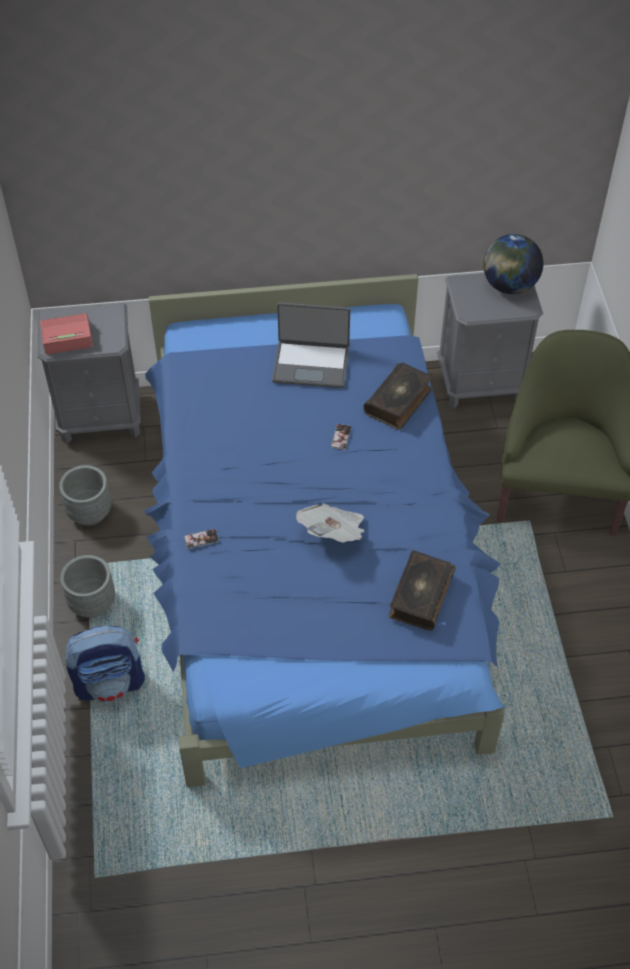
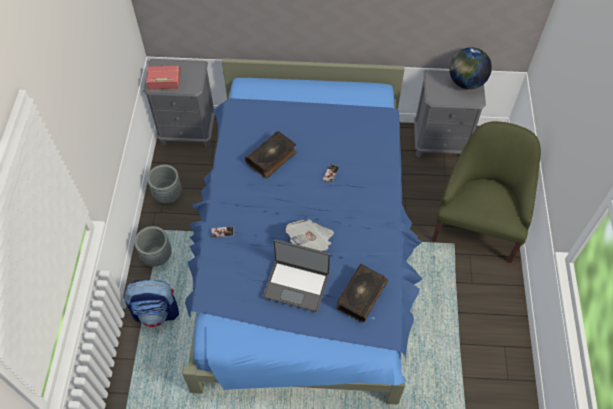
camera: 10 degrees right, 5 degrees up
(311, 364) = (321, 119): laptop -> laptop (296, 285)
(399, 401) = (375, 154): book -> book (272, 158)

